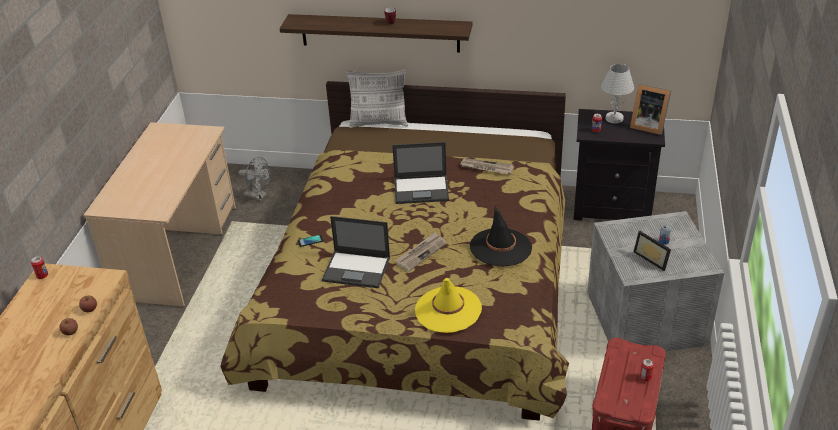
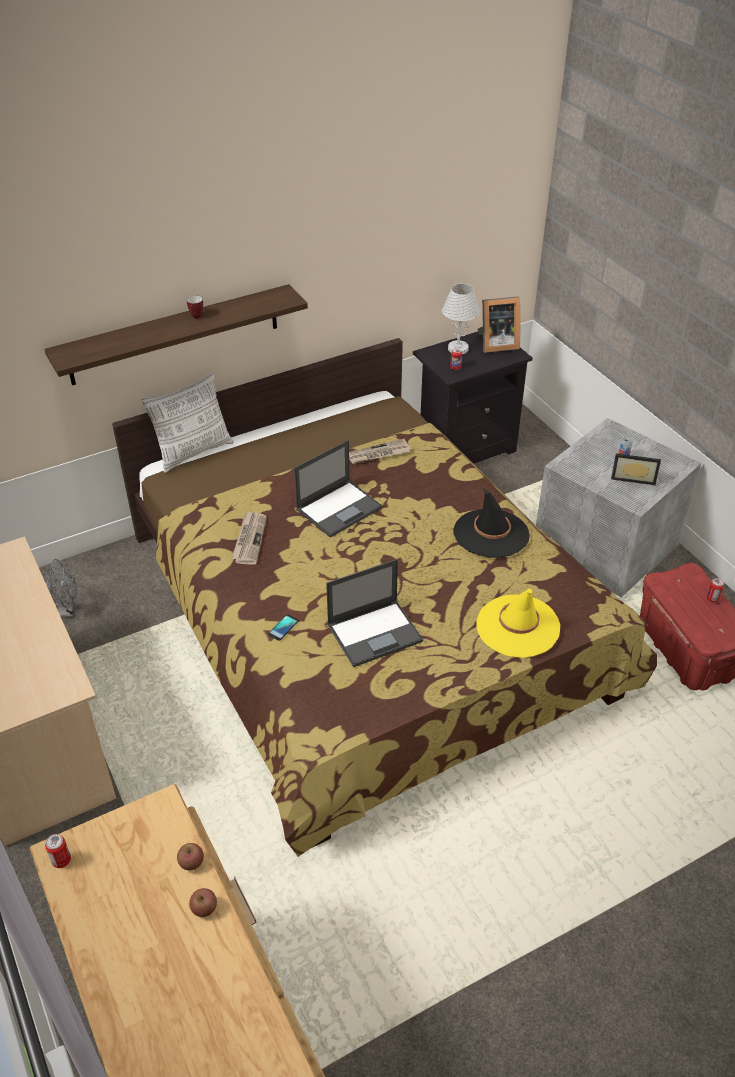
camera: 40 degrees left, 5 degrees up
(421, 253) = (421, 579): newspaper -> newspaper (249, 539)

